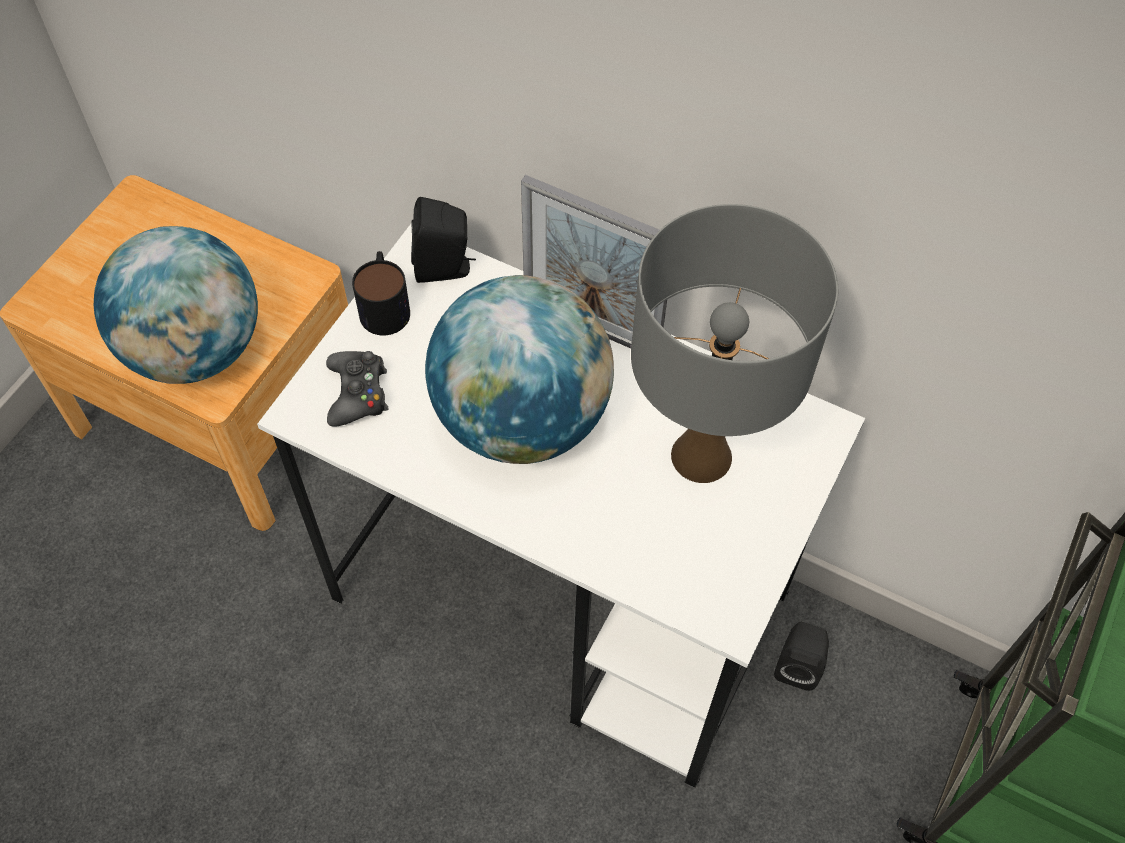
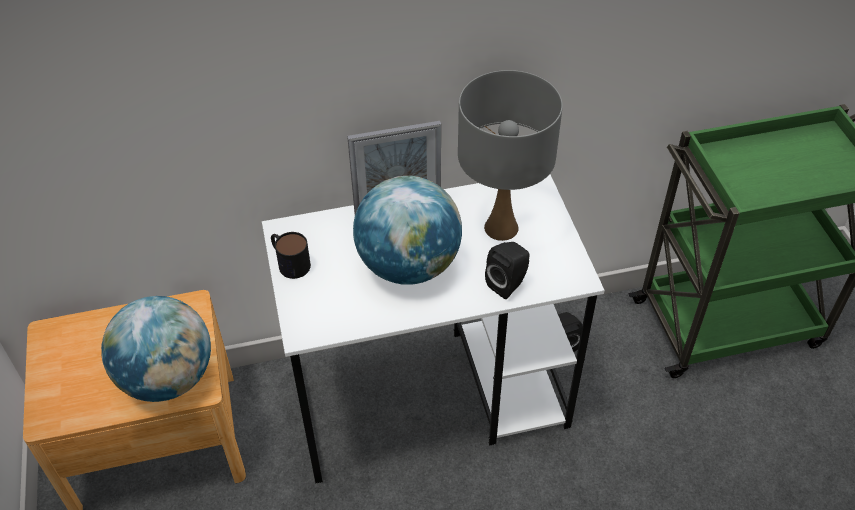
camera: 40 degrees left, 10 degrees down
(357, 393) = (320, 307): black game controller -> none
(445, 268) = (302, 229): black speaker -> black speaker (508, 284)

